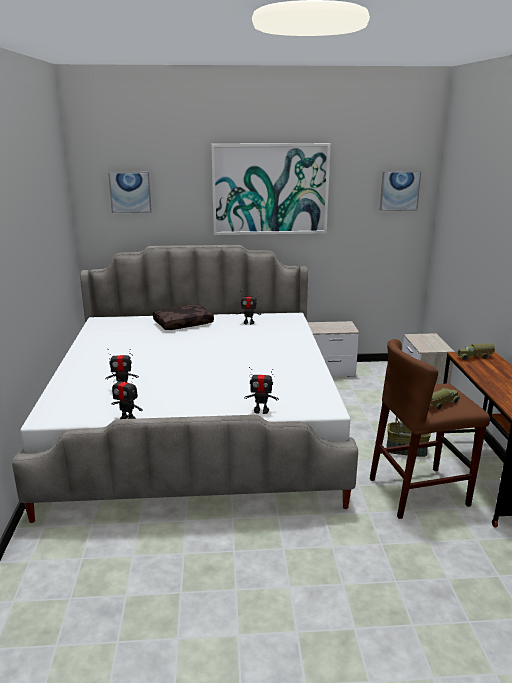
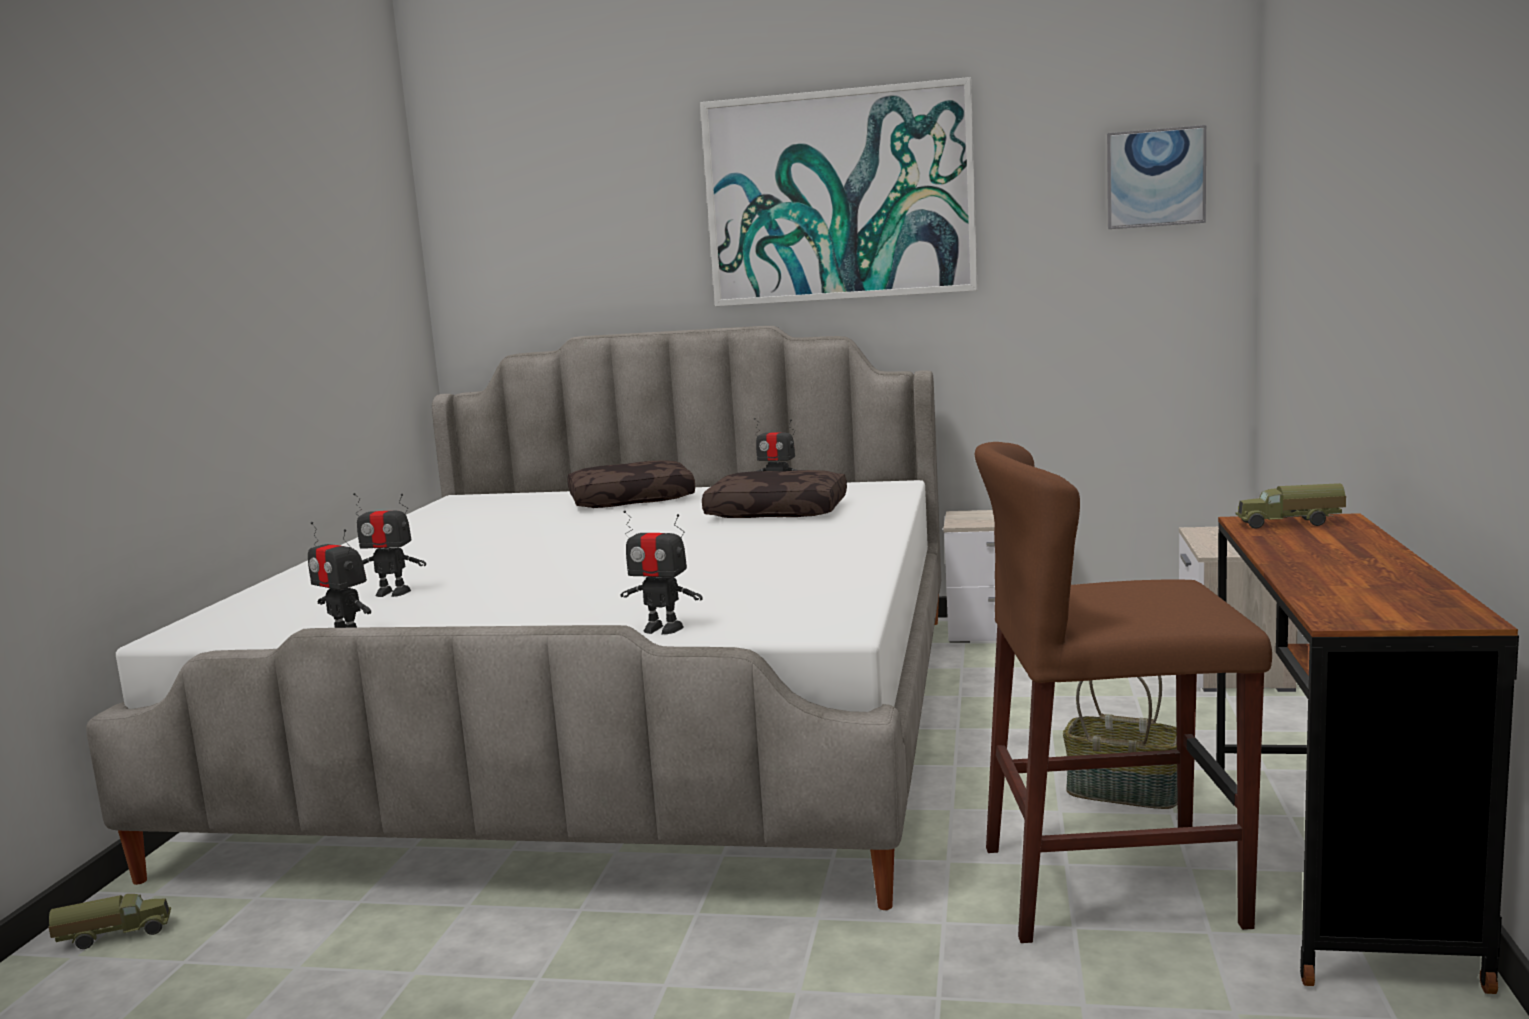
camera: 15 degrees right, 10 degrees down
(130, 192) = (538, 222): picture -> none
(256, 333) = (778, 511): none -> brown pillow
(440, 404) = (1129, 611): toy truck -> toy truck (115, 935)

